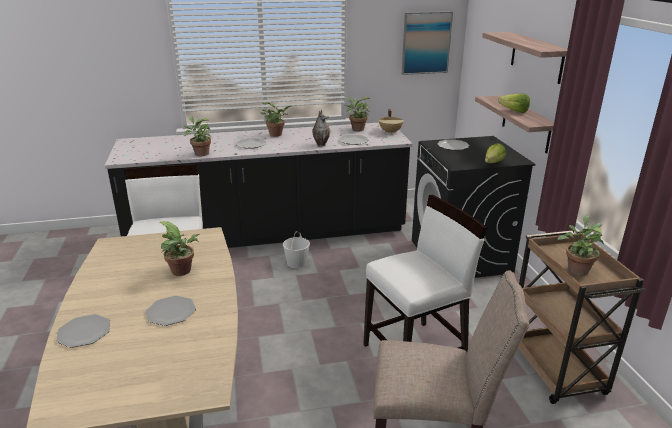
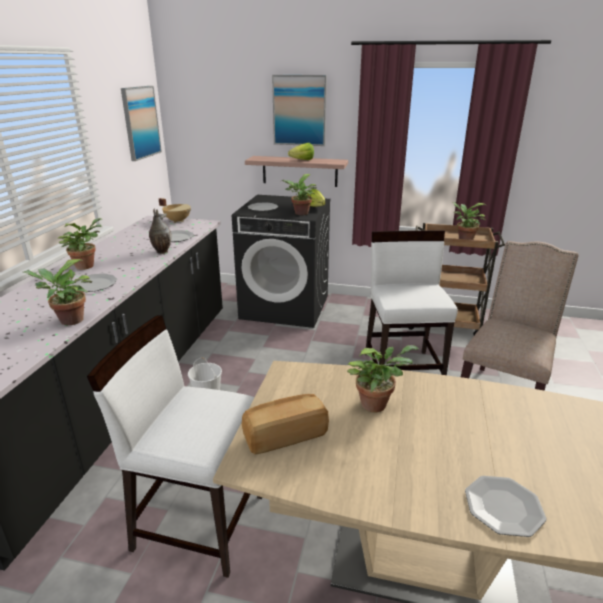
camera: 65 degrees left, 0 degrees up
(138, 248) = (284, 435): none -> bread
(171, 312) = (469, 423): plate -> none
(356, 129) = (144, 230): potted plant -> potted plant (300, 213)
(536, 57) = (299, 110): shelf -> picture

